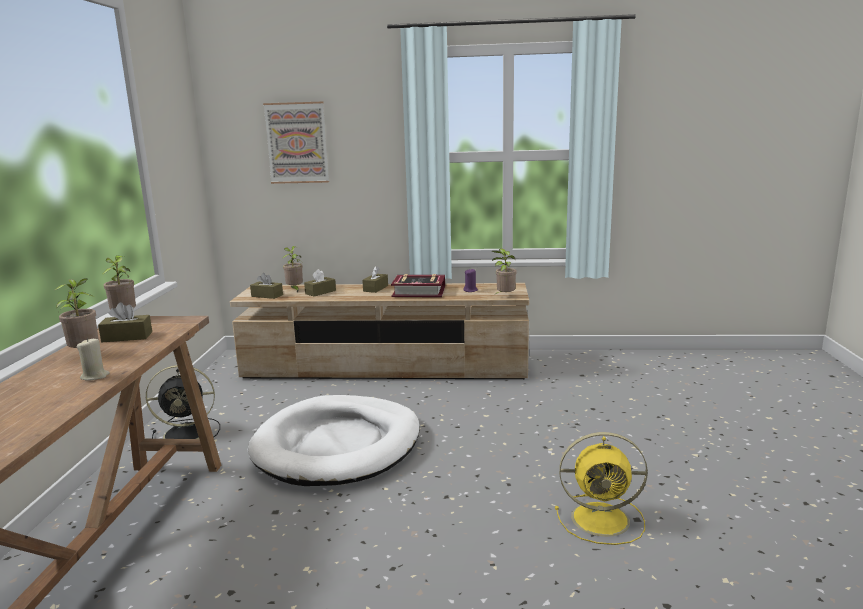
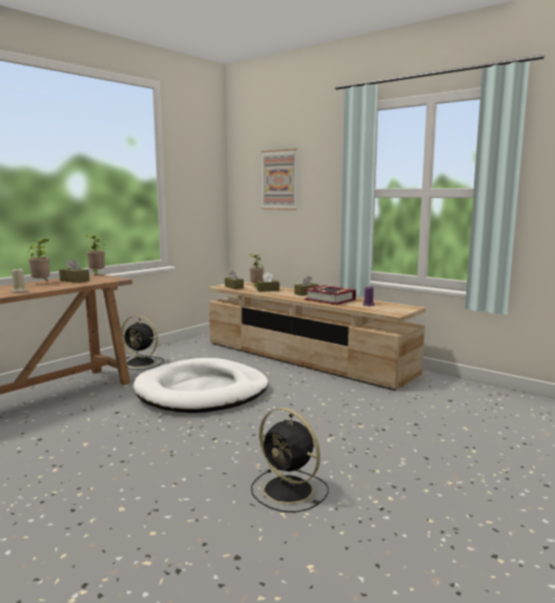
camera: 35 degrees right, 5 degrees down
(504, 296) = (384, 312): potted plant -> none
(603, 519) = (290, 491): yellow fan -> black fan

